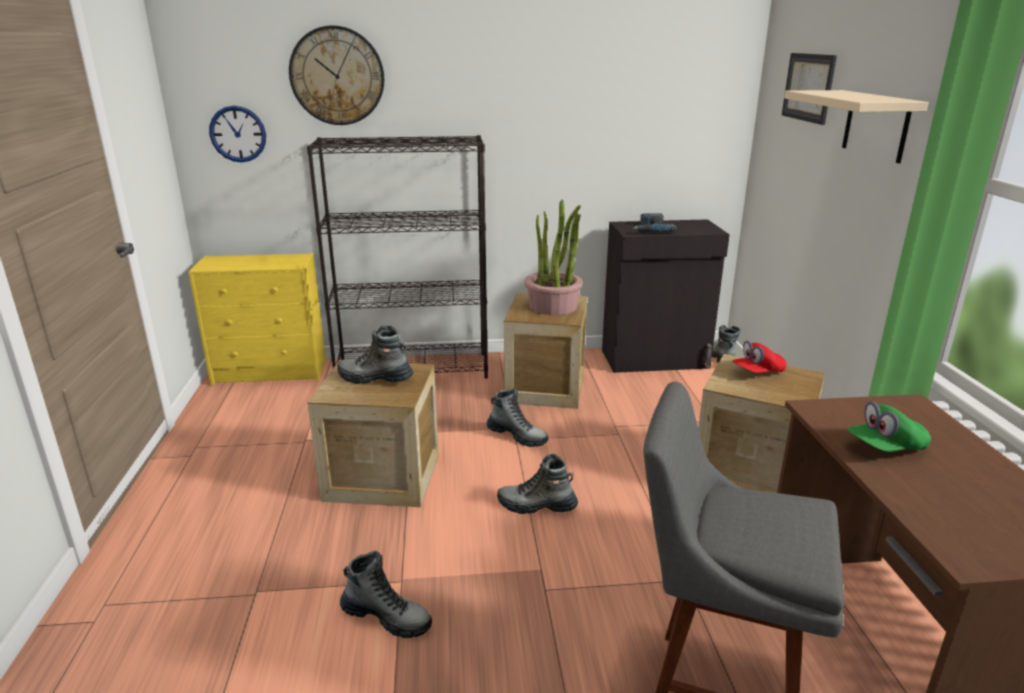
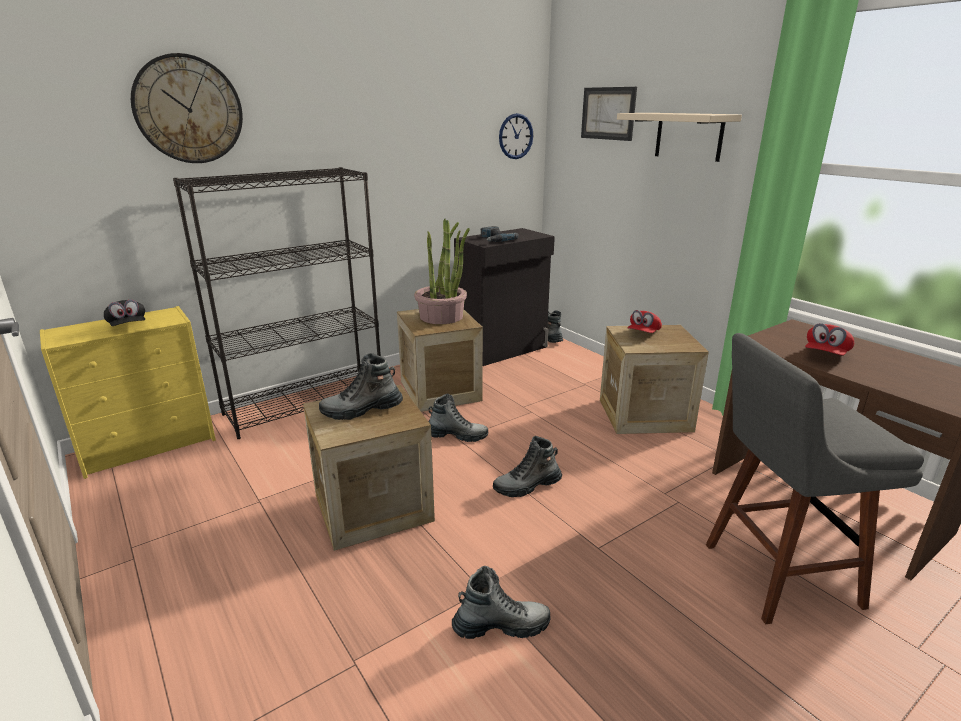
camera: 30 degrees left, 0 degrees up
(238, 134) = (70, 179): wall clock -> wall clock (515, 136)
(258, 265) = (128, 327): none -> black cap
(885, 448) = (825, 355): green cap -> red cap

